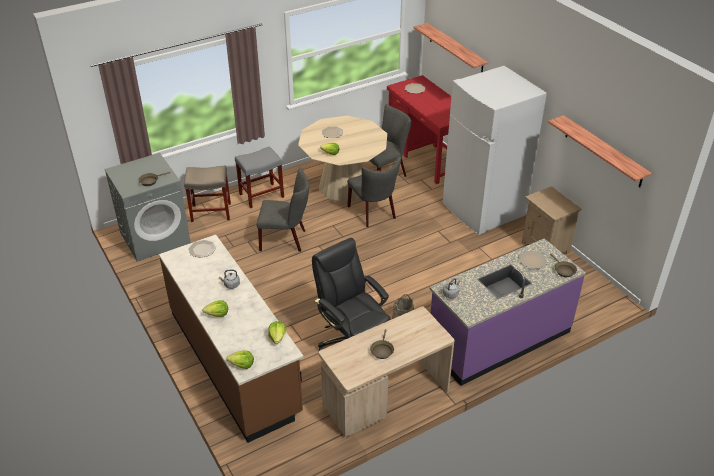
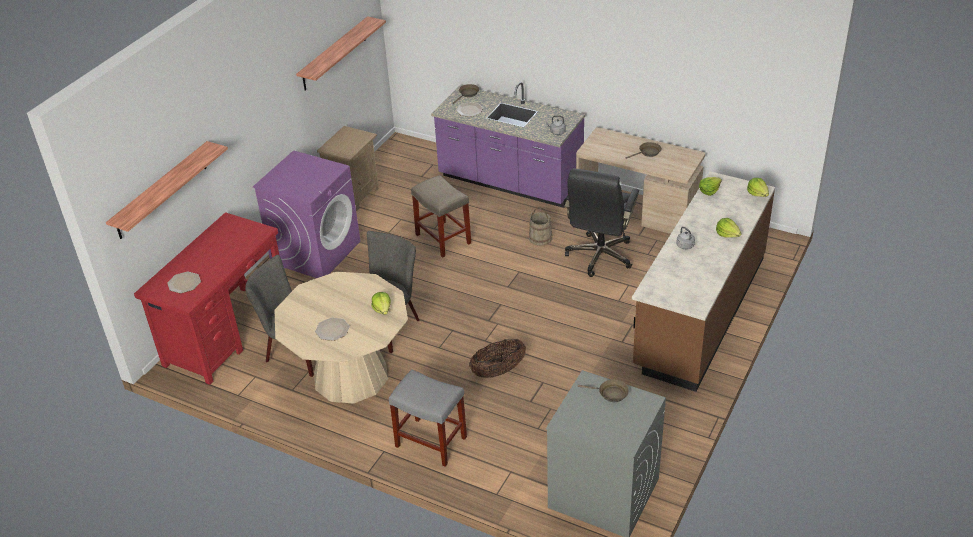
camera: 120 degrees left, 0 degrees up
(202, 249) = (664, 291): plate -> none
(210, 212) = (508, 471): beige stool -> beige stool (444, 239)
(286, 240) = (498, 371): grey chair -> basket
(483, 209) = (316, 252): white fridge -> purple washing machine

